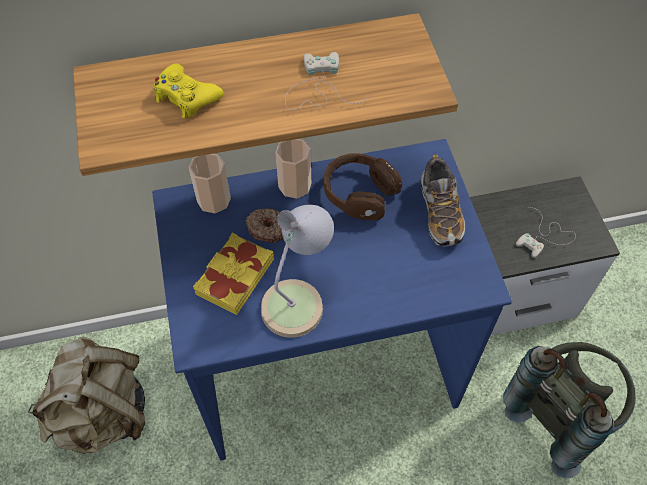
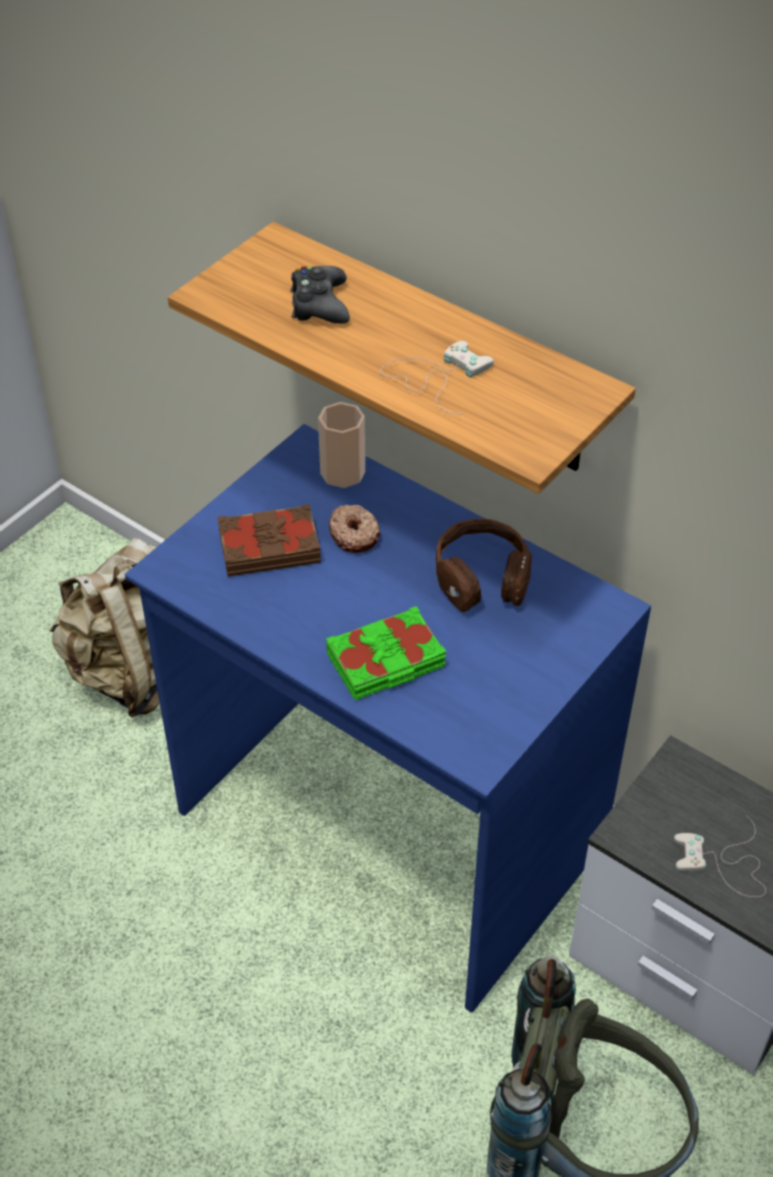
camera: 50 degrees right, 10 degrees down
(186, 97) = (319, 304): yellow game controller -> black game controller
(234, 277) = (269, 547): yellow book -> brown book
(294, 185) = (431, 520): cup -> none
(299, 297) = (297, 610): table lamp -> none
(379, 280) = (386, 661): none -> green book
(440, 212) = (536, 660): shoe -> none

